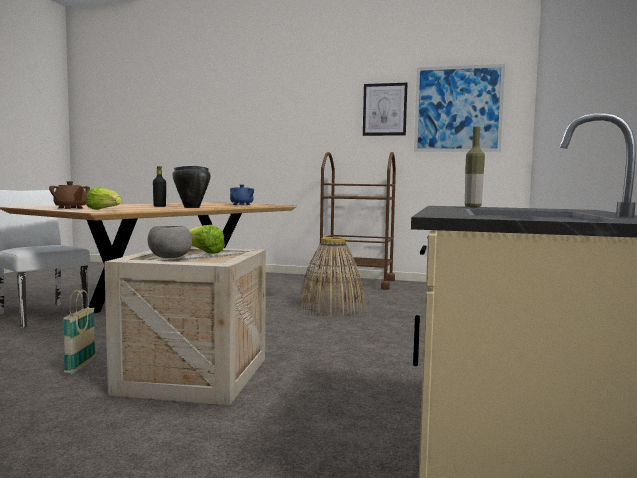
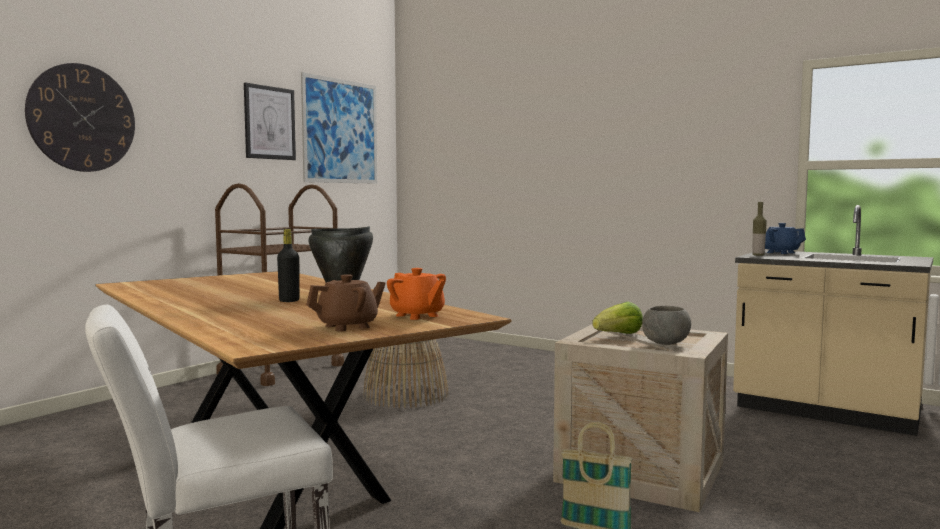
camera: 70 degrees left, 0 degrees up
(103, 210) = (417, 316): lettuce -> orange teapot
(242, 204) = (246, 280): blue teapot -> blue teapot (780, 252)
(261, 120) = (82, 118): none -> wall clock

